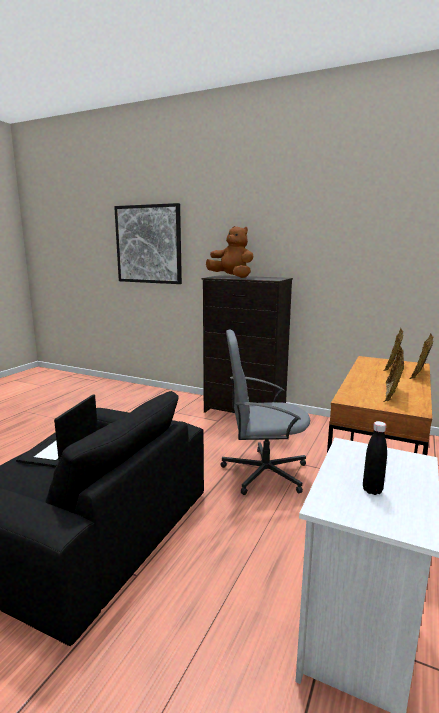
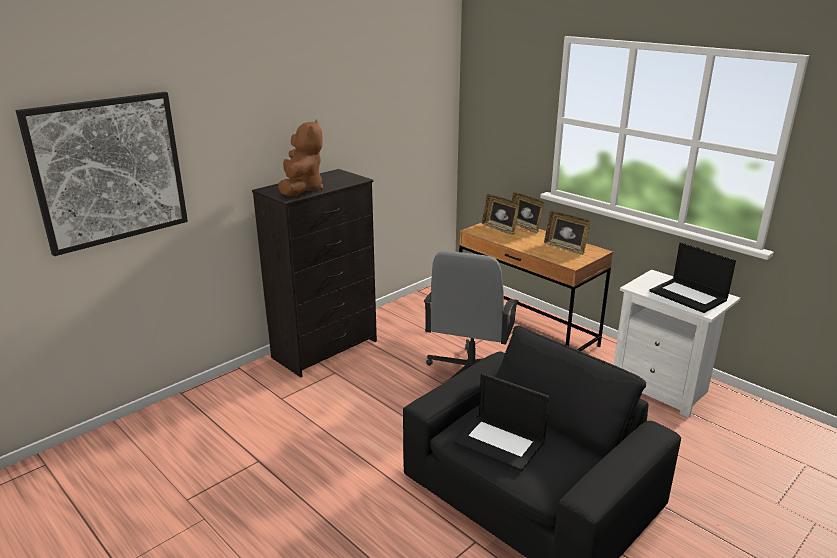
camera: 70 degrees left, 10 degrees up
(231, 277) = (301, 189): brown plush toy -> brown plush toy turned 120 degrees clockwise
(372, 490) = (689, 296): black bottle -> laptop

